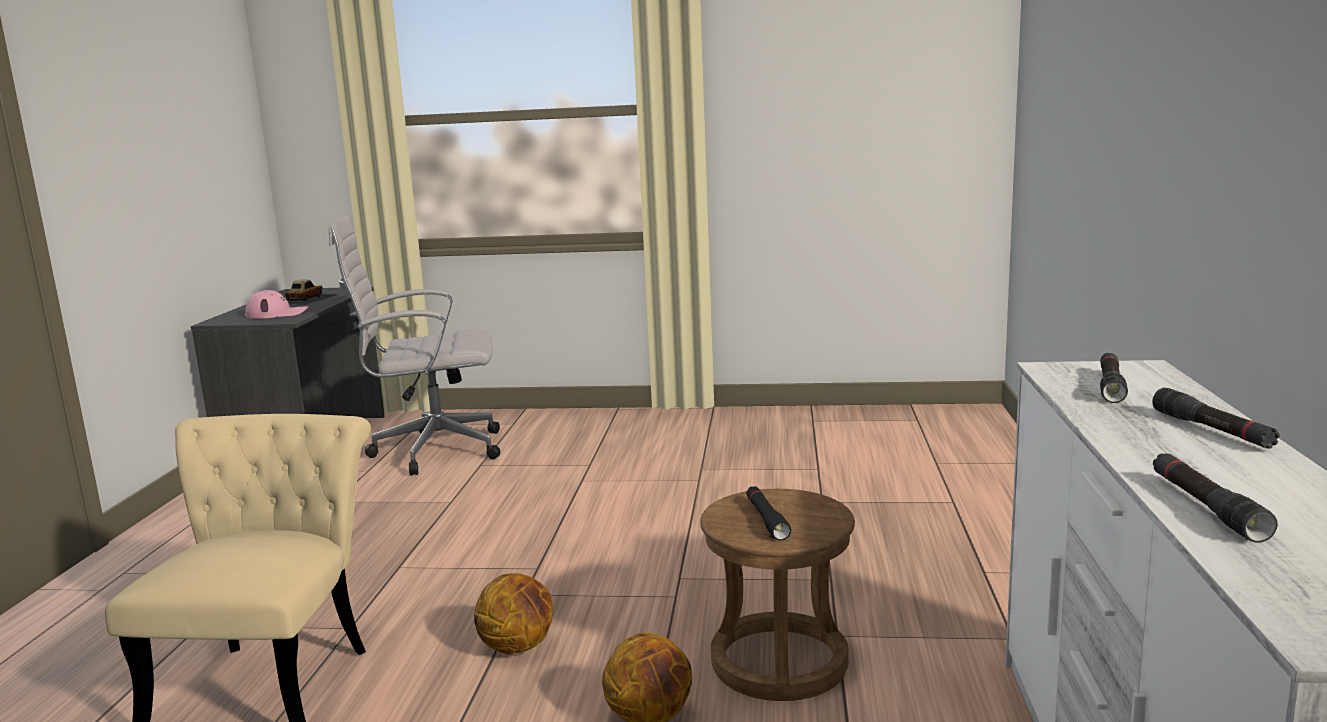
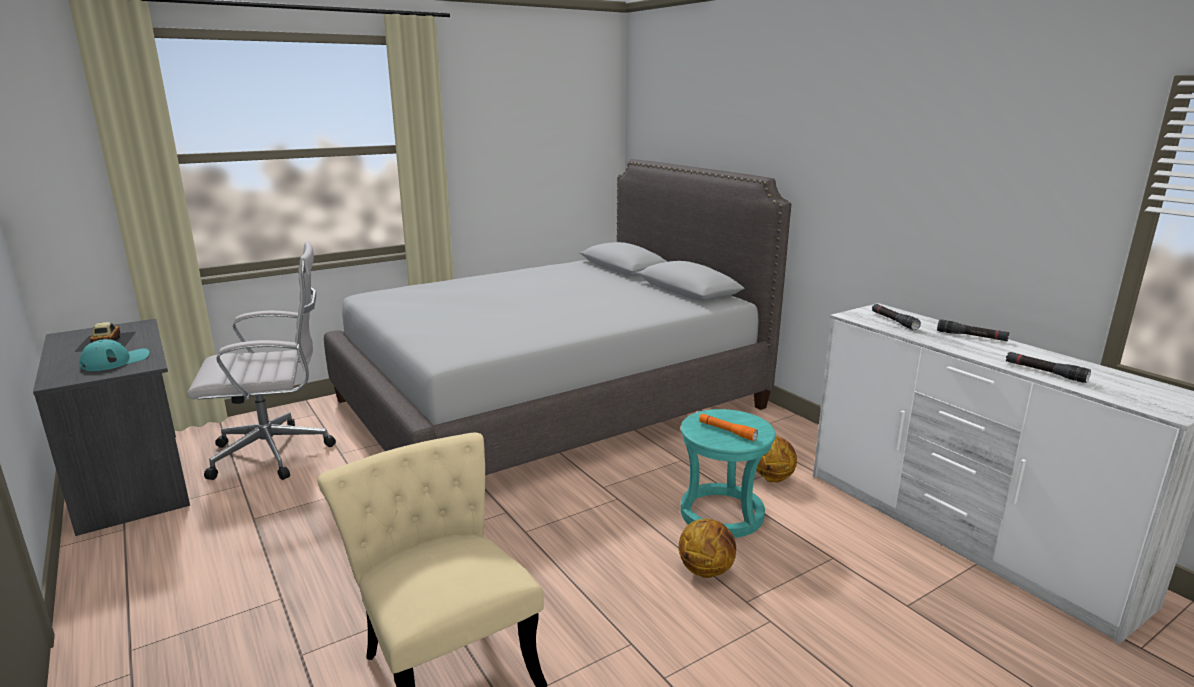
camera: 40 degrees left, 5 degrees up
(277, 313) = (115, 361): pink cap -> turquoise cap
(431, 451) = (277, 453): white office chair -> white office chair turned 150 degrees counterclockwise
(518, 646) = (574, 564): basketball -> basketball (771, 478)
(765, 469) = (551, 404): none -> grey bed
(766, 520) = (727, 431): black flashlight -> orange flashlight
(778, 661) = (721, 514): brown stool -> turquoise stool

